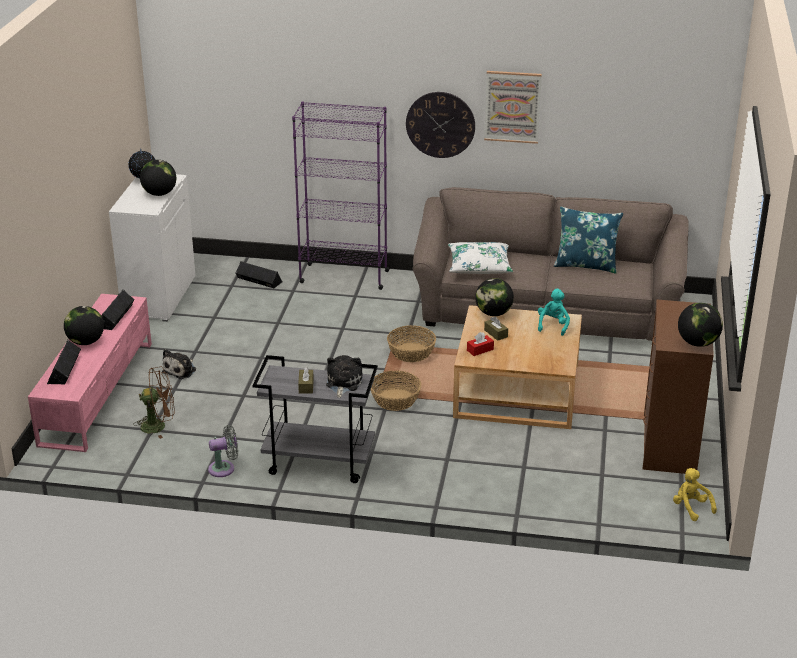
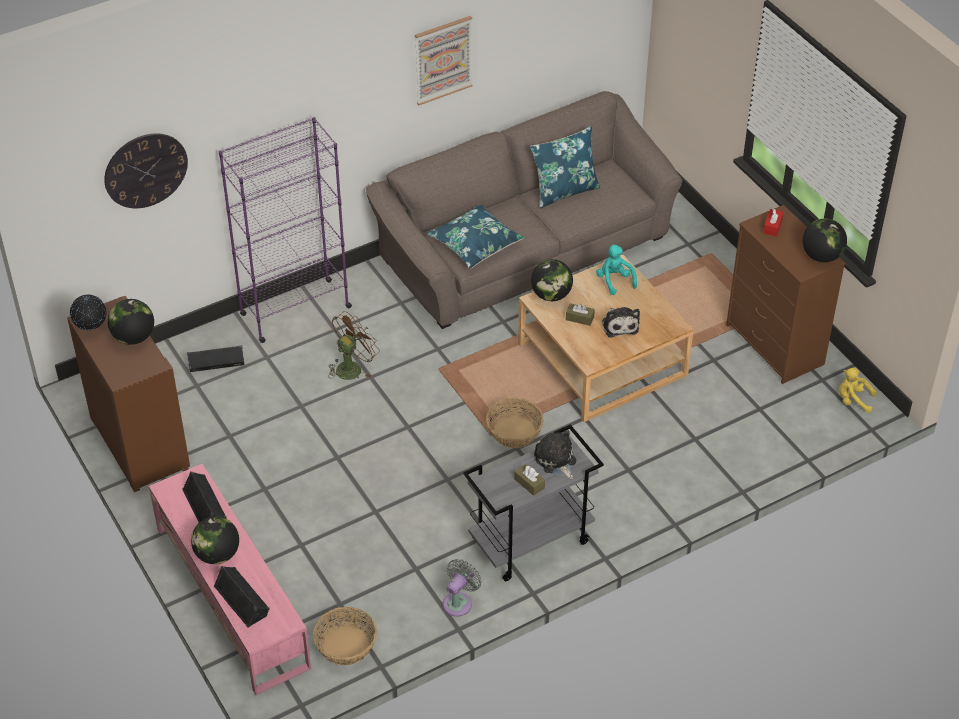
camera: 40 degrees left, 15 degrees up
(158, 296) = (138, 443): white cabinet -> brown cabinet
(159, 426) = (341, 595): brown fan -> brown fan (352, 367)
(181, 370) = (279, 519): plush toy -> plush toy (619, 325)
(411, 353) = (466, 369): basket -> basket (346, 645)
(440, 124) = (370, 109): wall clock -> wall clock (145, 170)
(479, 266) = (475, 243): white pillow -> blue pillow
(480, 350) = (588, 345): red tissue box -> red tissue box (772, 226)

